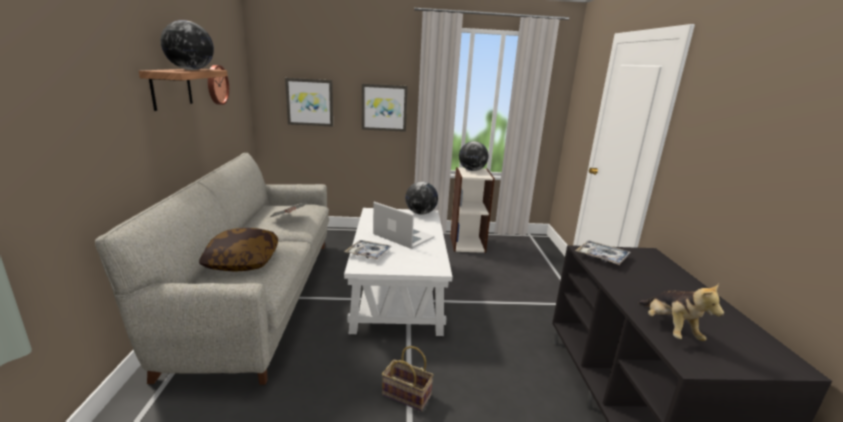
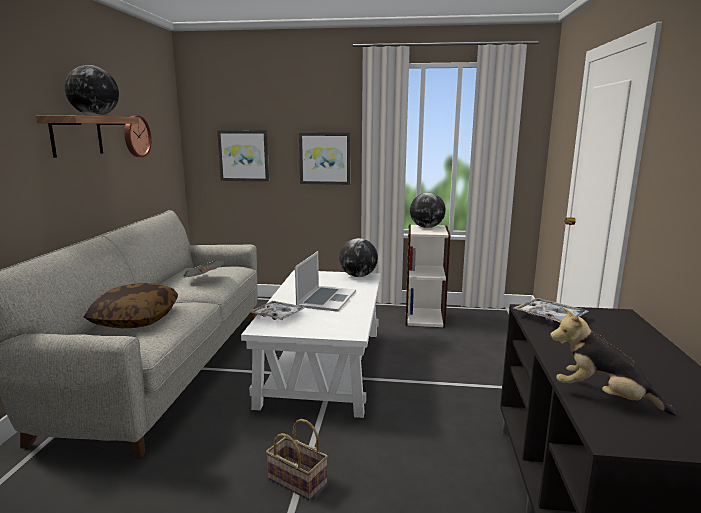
camera: 10 degrees right, 5 degrees down
(403, 236) = (326, 298): laptop -> laptop turned 60 degrees clockwise
(669, 329) = (603, 397): plush toy -> plush toy turned 120 degrees clockwise

